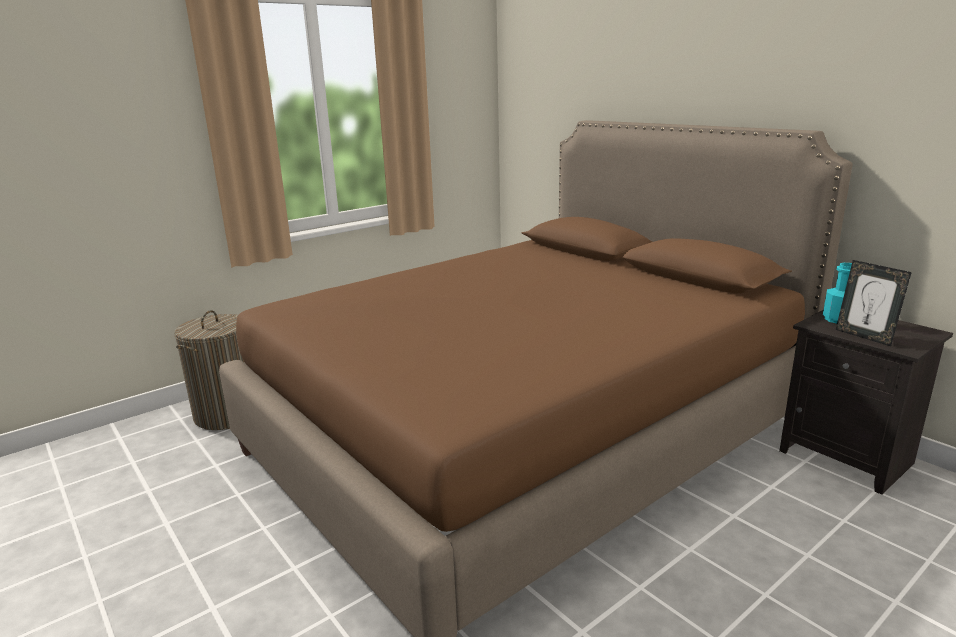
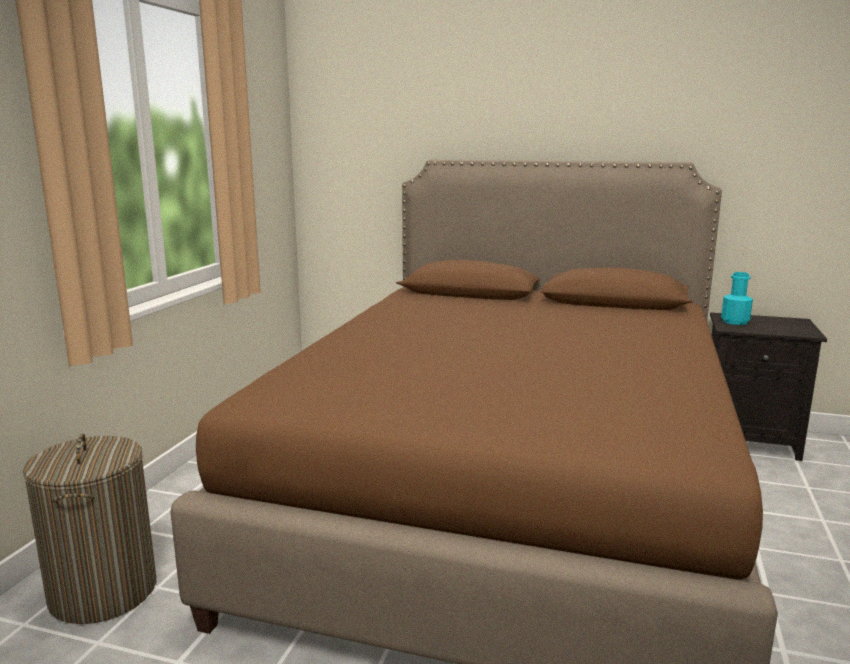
camera: 35 degrees left, 5 degrees down
(864, 336) = (772, 330): picture frame -> none

